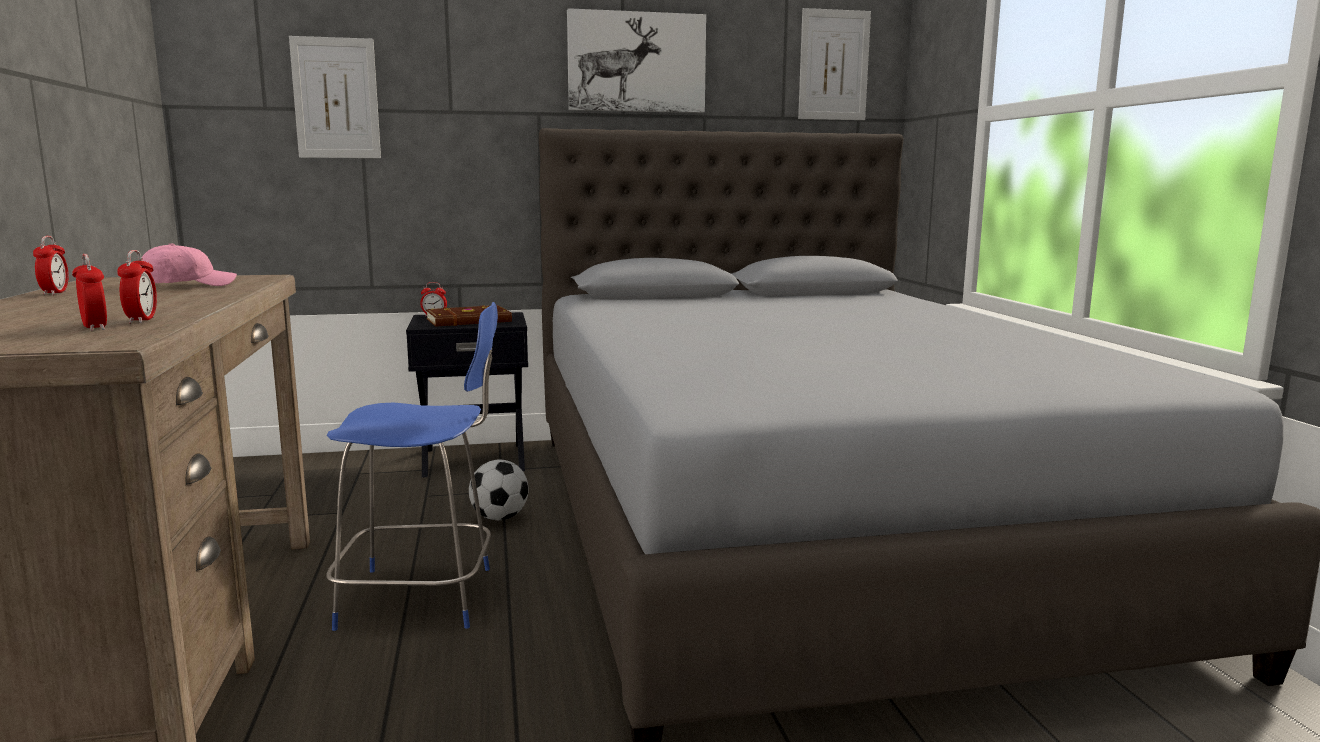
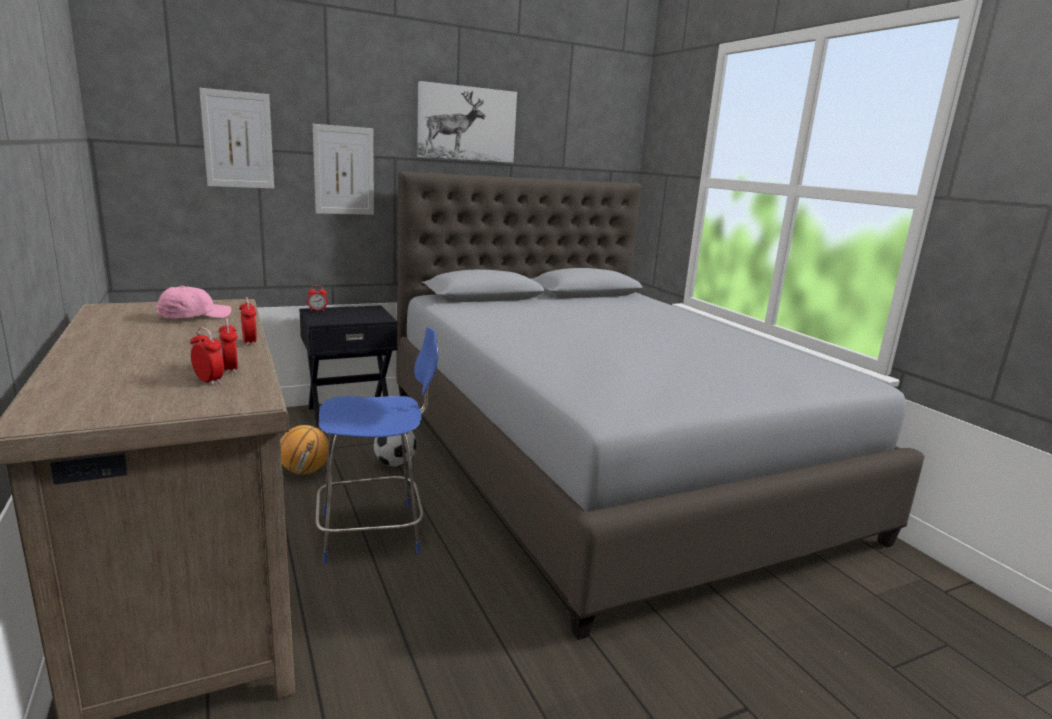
camera: 15 degrees left, 5 degrees up
(55, 293) = (96, 330): alarm clock -> alarm clock (249, 342)
(378, 520) = (305, 471): none -> basketball
(469, 321) = (349, 315): brown book -> none
(833, 65) = (598, 132): picture -> picture (344, 170)

